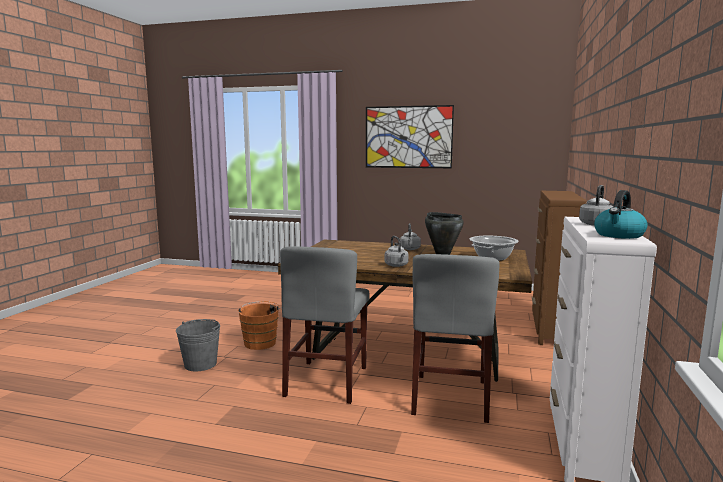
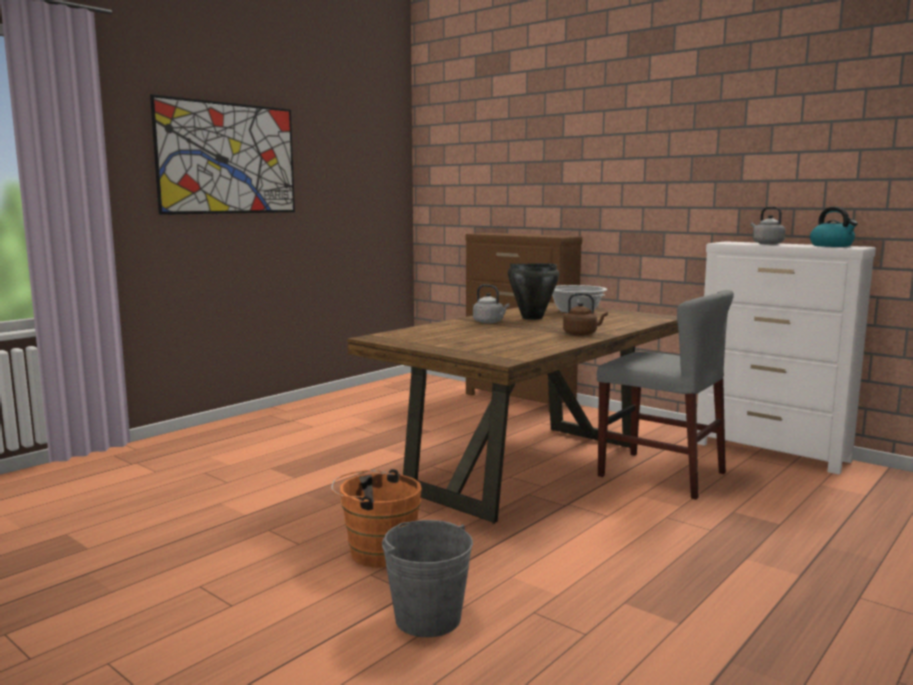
camera: 65 degrees left, 0 degrees up
(327, 381) = (578, 526): grey chair -> none
(397, 265) = (582, 334): grey kettle -> brown kettle

